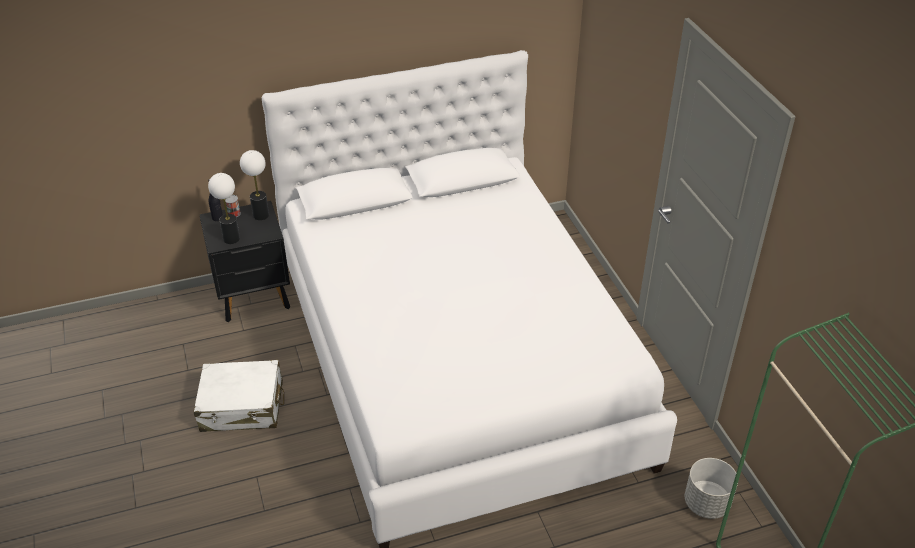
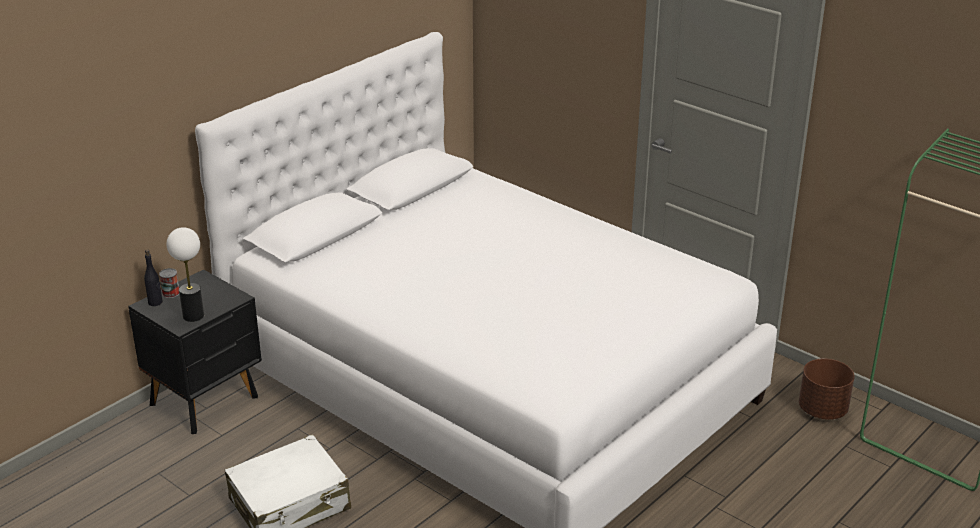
camera: 30 degrees left, 10 degrees down
(260, 215) = (206, 285): table lamp -> none
(707, 503) = (822, 410): grey planter -> brown planter

